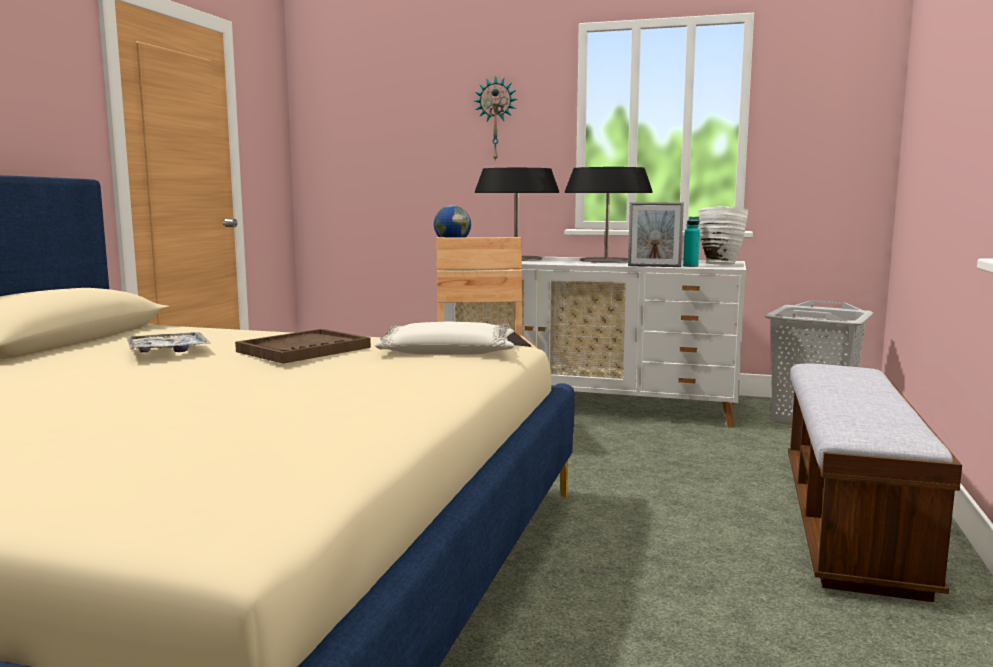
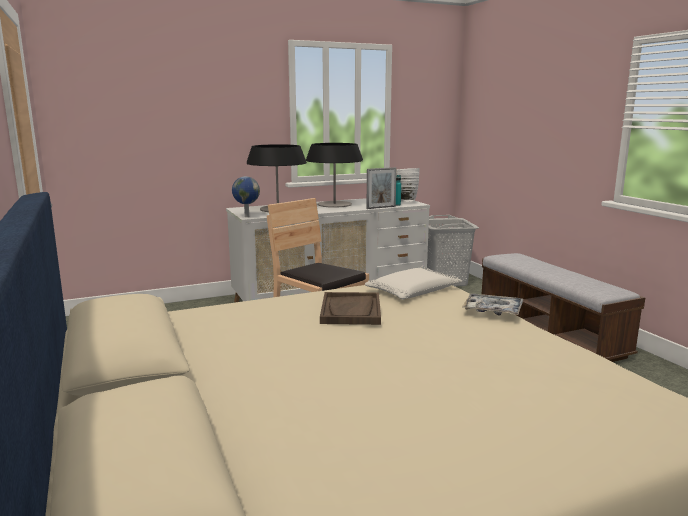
camera: 40 degrees left, 5 degrees up
(168, 351) = (272, 336): tray -> tray (493, 310)
(496, 119) = (232, 105): wall clock -> none

